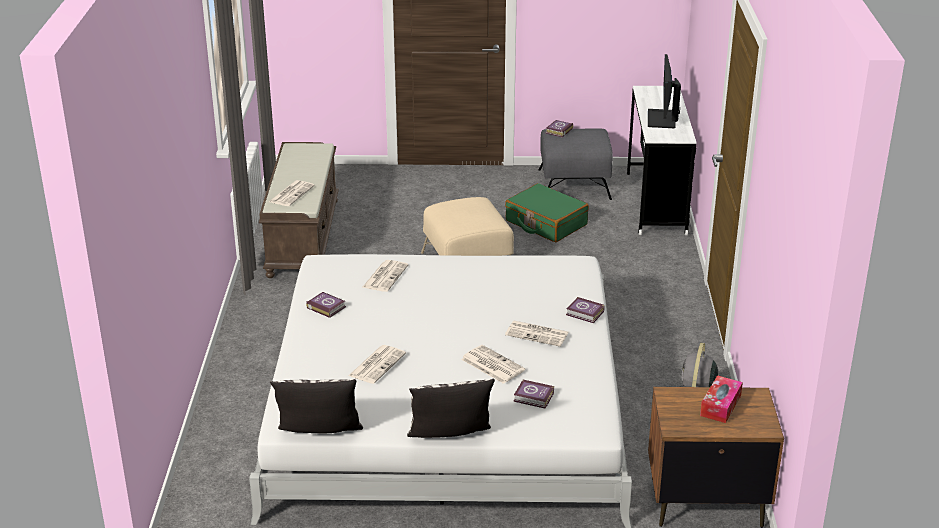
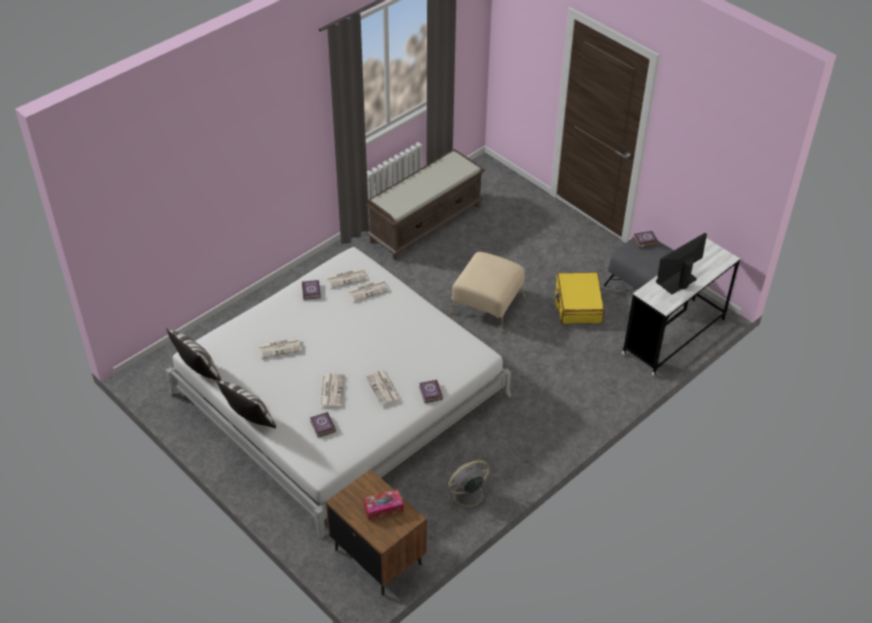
camera: 45 degrees right, 15 degrees up
(291, 194) = (403, 195): newspaper -> newspaper (346, 278)
(545, 223) = (578, 305): green suitcase -> yellow suitcase

